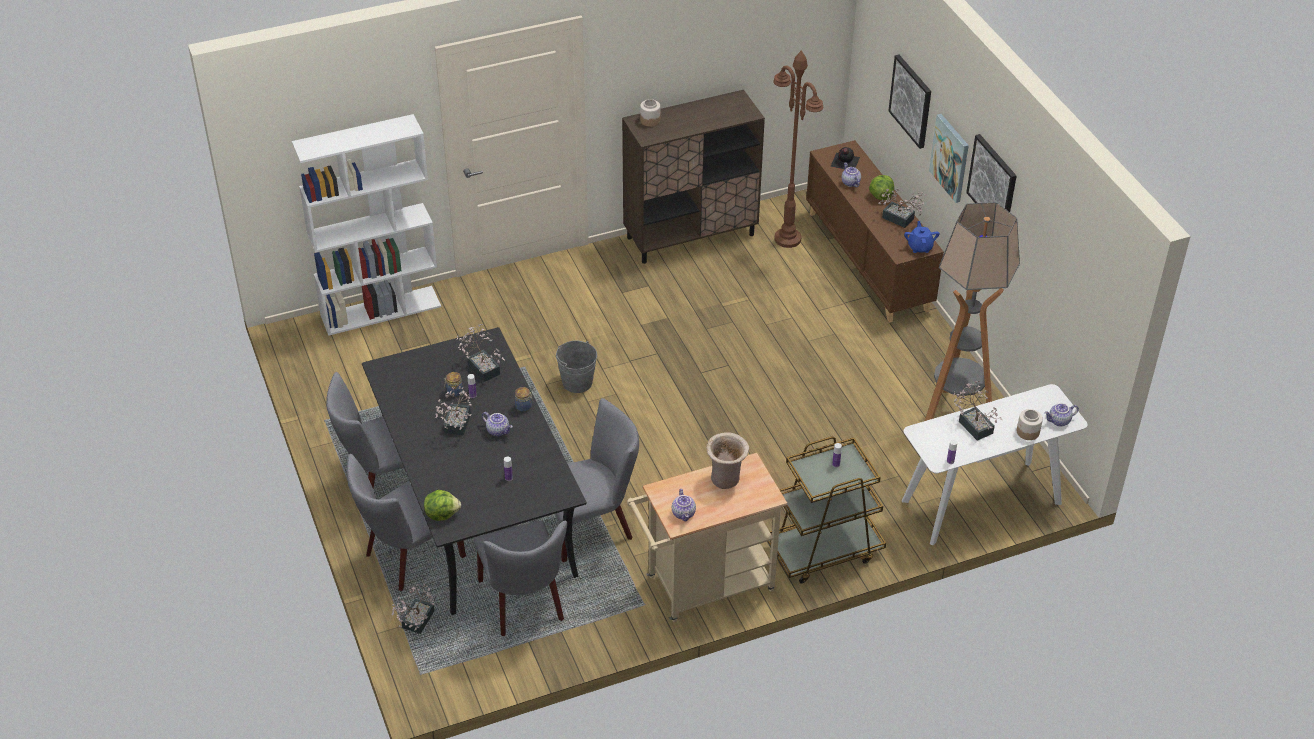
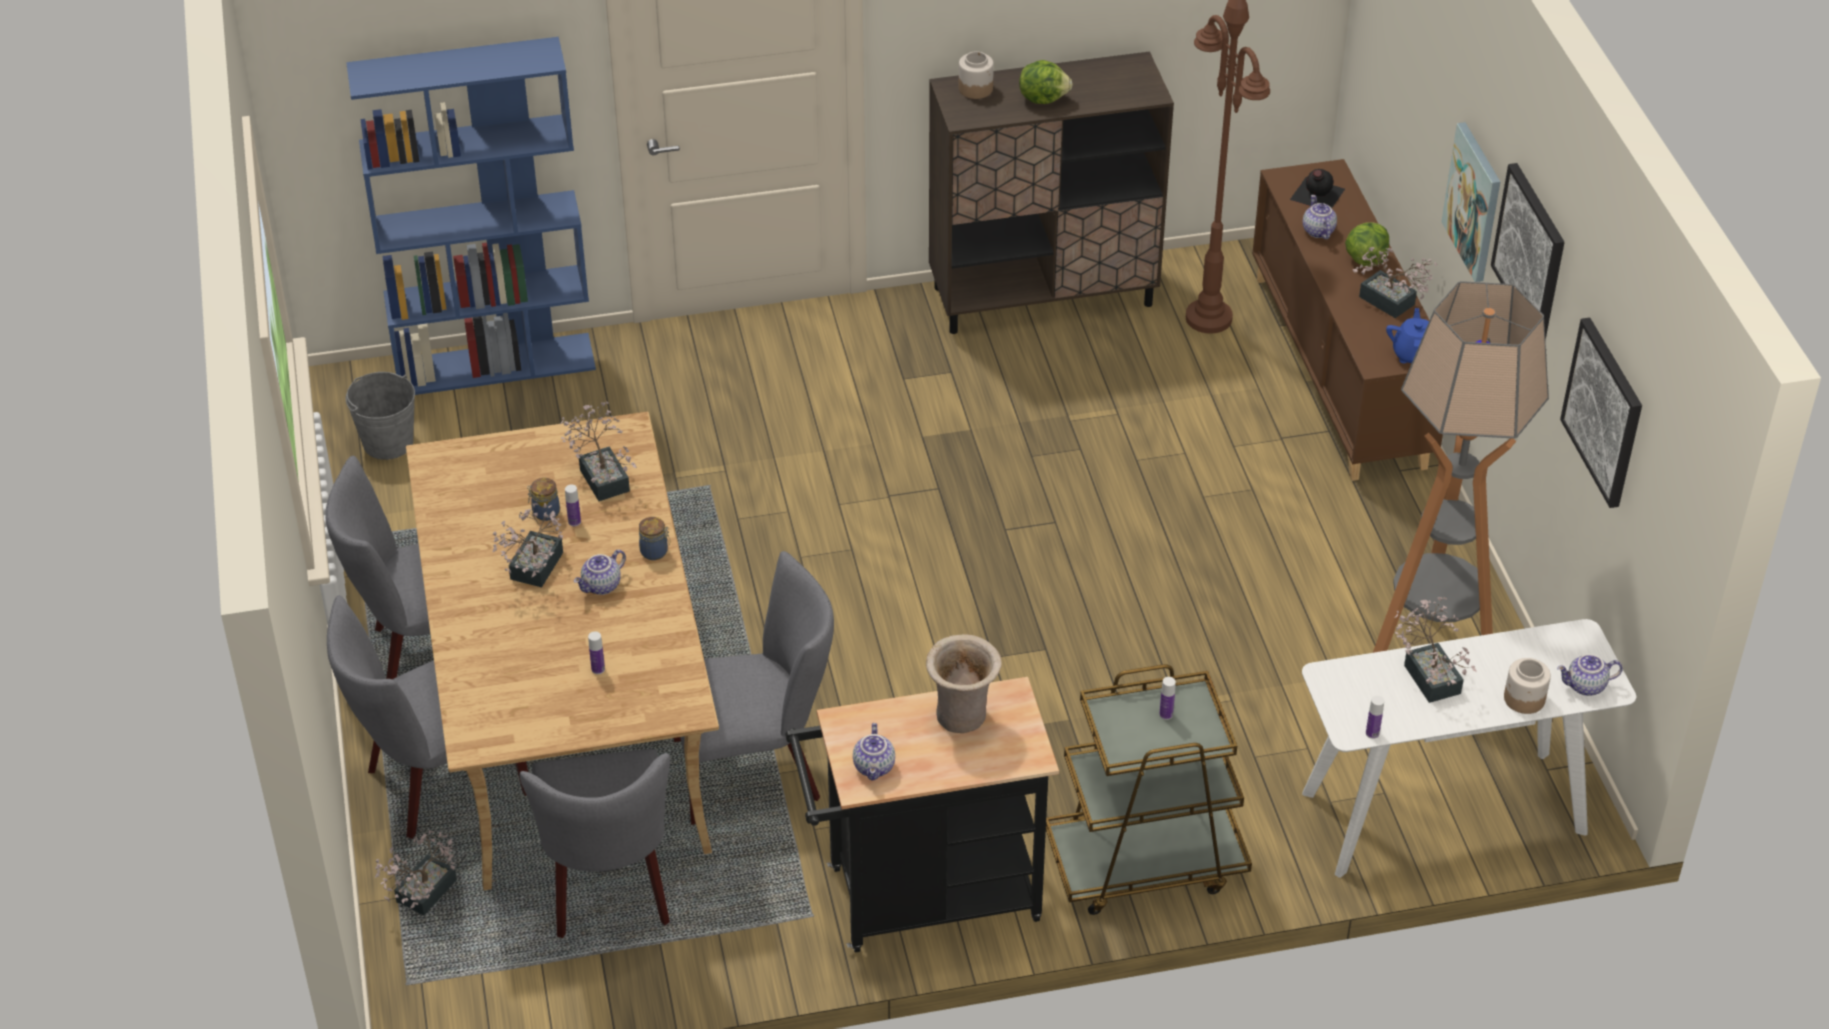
camera: 10 degrees right, 0 degrees up
(381, 310) = (496, 365): white bookcase -> blue bookcase
(442, 514) = (471, 716): lettuce -> lettuce (1043, 98)
(476, 508) = (569, 715): black dining table -> beige dining table
(498, 430) = (602, 586): teapot -> teapot turned 90 degrees clockwise
(577, 382) = (791, 522): grey bucket -> grey bucket (388, 442)
(703, 587) = (920, 898): beige cart -> black cart
(911, 101) = (1425, 96): picture -> picture (1604, 412)

